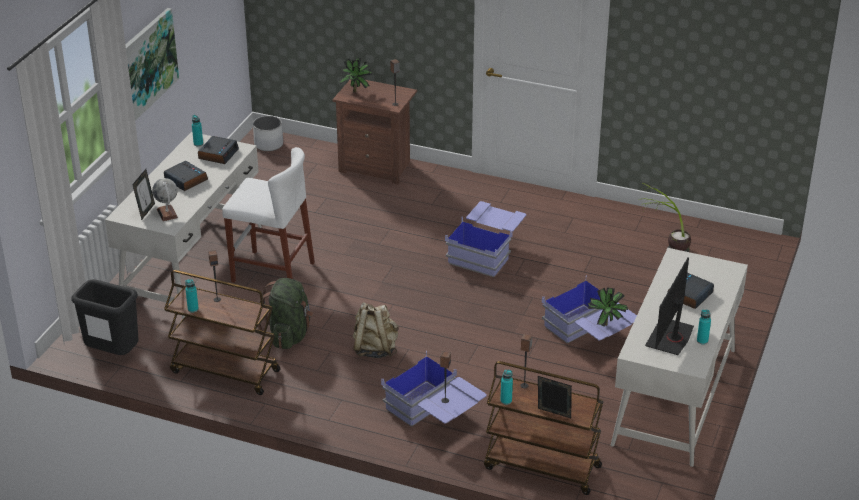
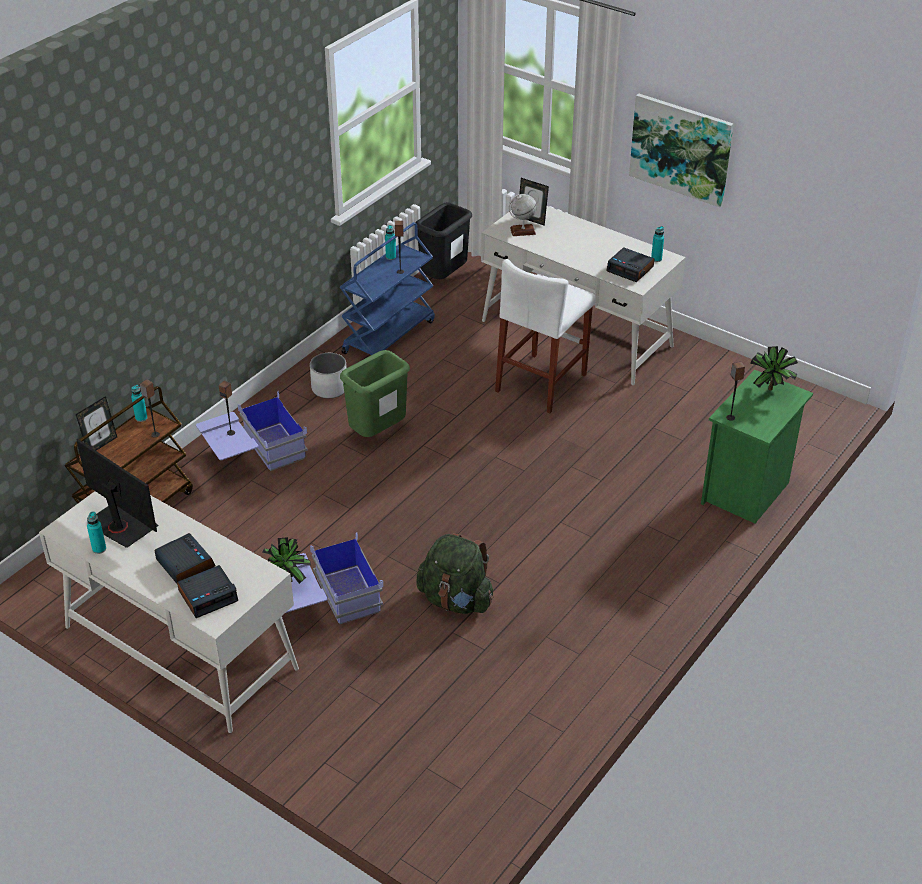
camera: 105 degrees right, 5 degrees up
(185, 180) = (583, 245): alarm clock -> alarm clock (208, 595)
(224, 371) = (388, 336): brown cart -> blue cart
(268, 144) = (816, 410): white planter -> white planter (329, 388)
(288, 335) = (427, 380): green backpack -> green backpack (456, 600)
(375, 349) = (377, 433): beige backpack -> green trash can
(377, 167) = (746, 492): brown nightstand -> green nightstand
(486, 252) = (525, 552): blue storage box -> none
(664, 248) = (476, 732): potted plant -> none

